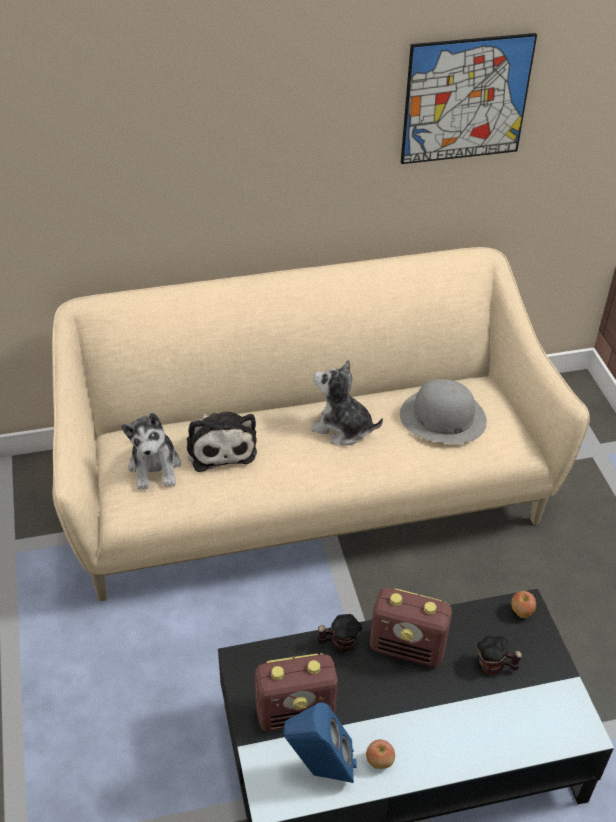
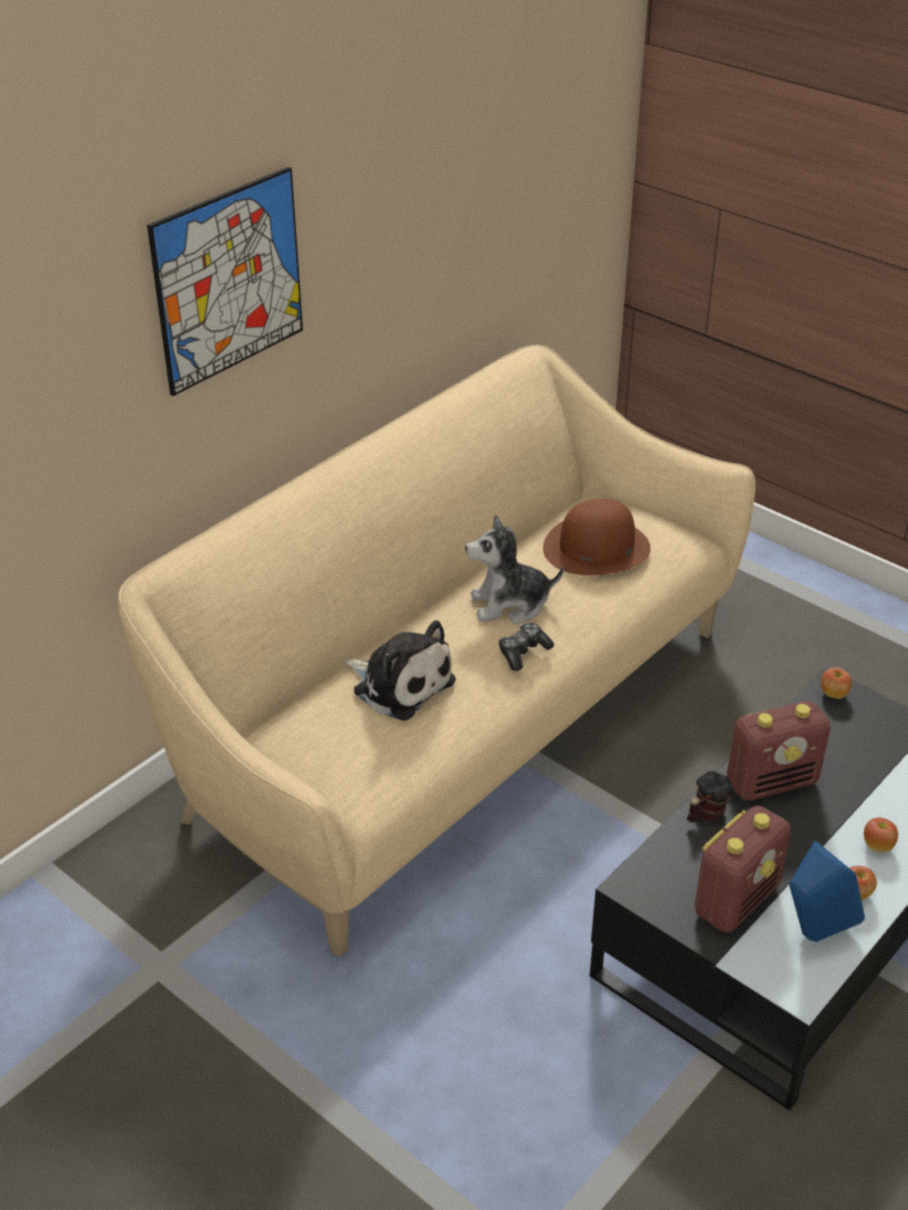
camera: 35 degrees left, 5 degrees down
(155, 467) = (350, 740): plush toy -> none
(316, 465) = (523, 652): none -> game controller
(433, 738) = (877, 846): none -> apple
(442, 417) = (596, 548): grey hat -> brown hat
(466, 99) = (486, 169): picture -> picture (229, 280)
(495, 666) = (862, 753): mug -> none

